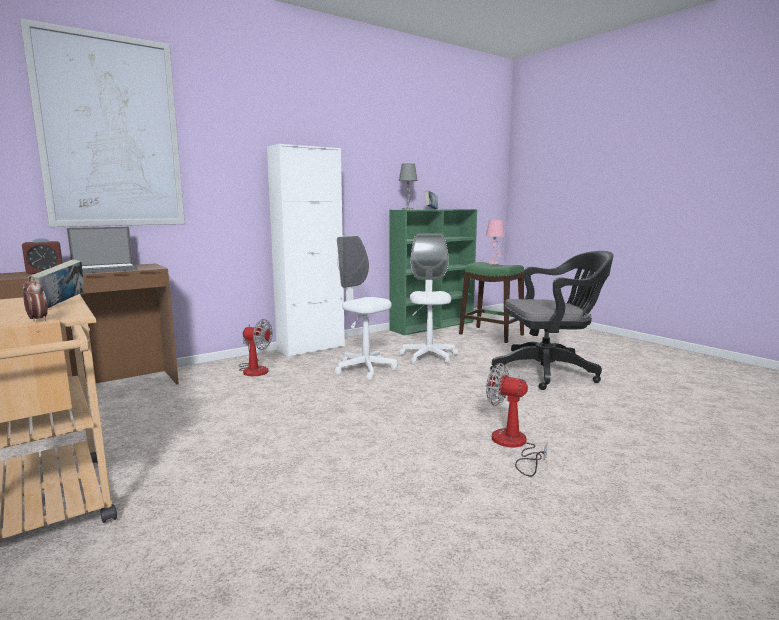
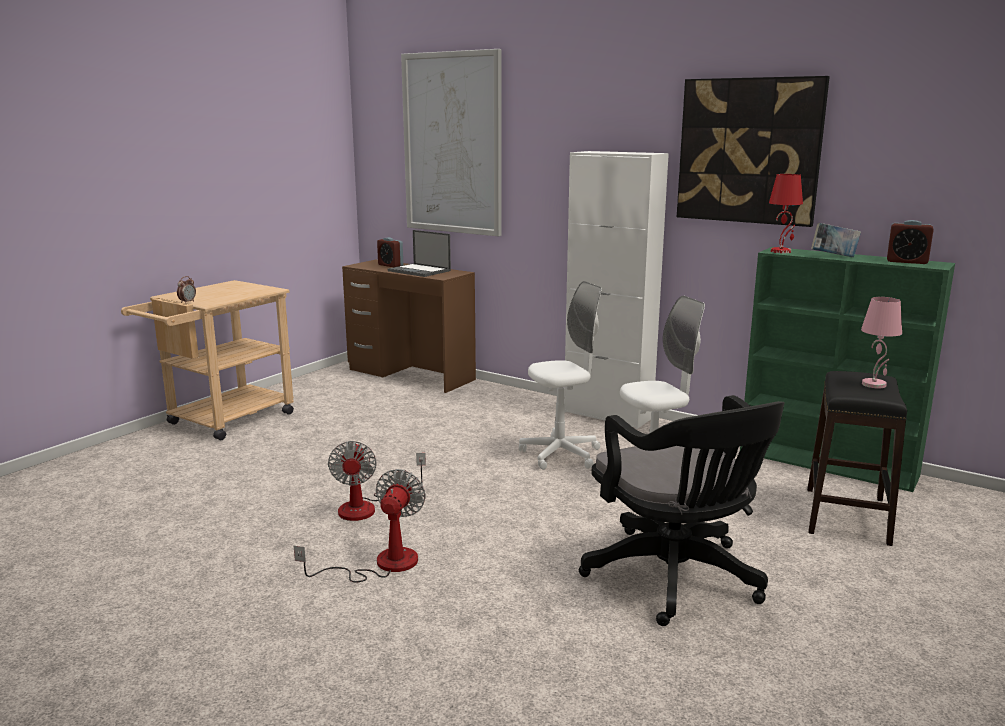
camera: 70 degrees right, 5 degrees up
(61, 306) = (236, 296): book -> none
(254, 369) = (509, 408): fan -> fan (368, 507)
(365, 369) = (561, 455): white office chair -> white office chair turned 45 degrees clockwise
(371, 151) = (749, 151): none -> picture
(407, 209) = (781, 251): grey table lamp -> red table lamp
(453, 209) = (907, 261): none -> alarm clock
(491, 334) = (846, 515): green stool -> black stool

